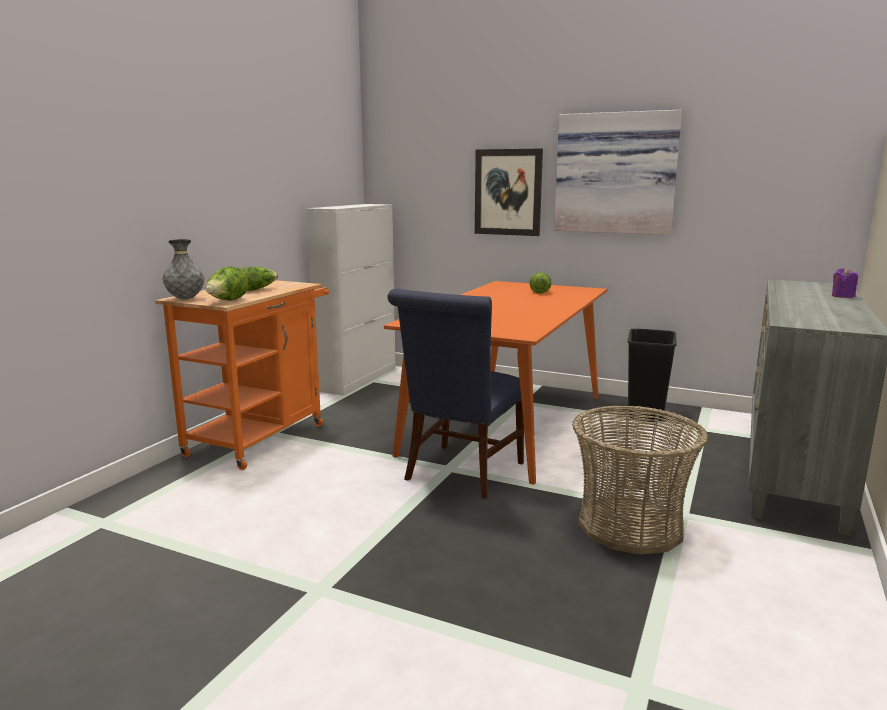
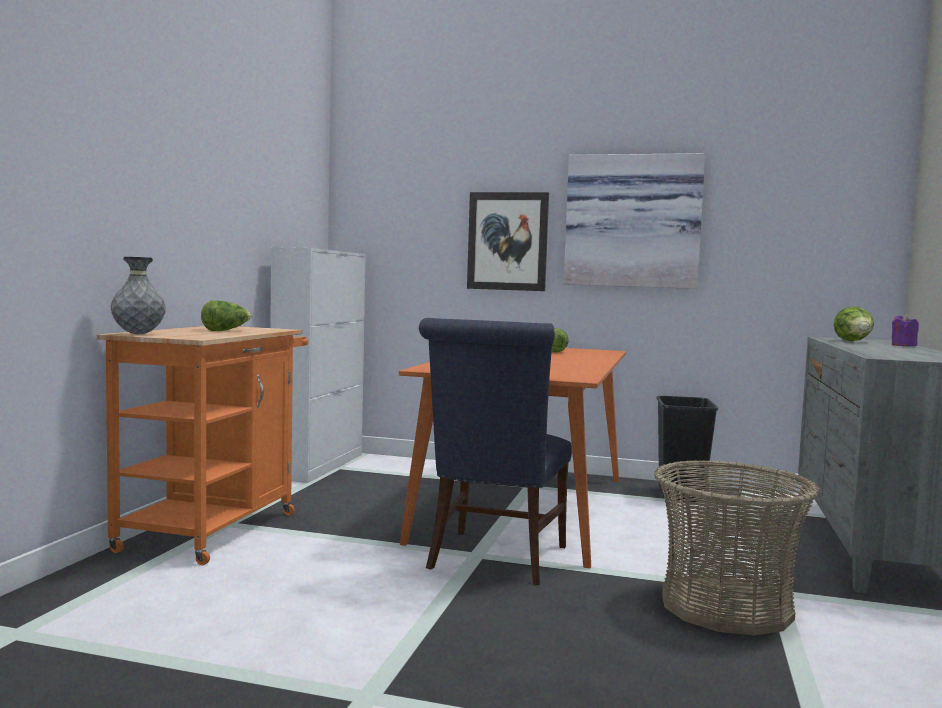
camera: 10 degrees left, 10 degrees down
(227, 301) = (198, 336): lettuce -> lettuce (853, 341)

